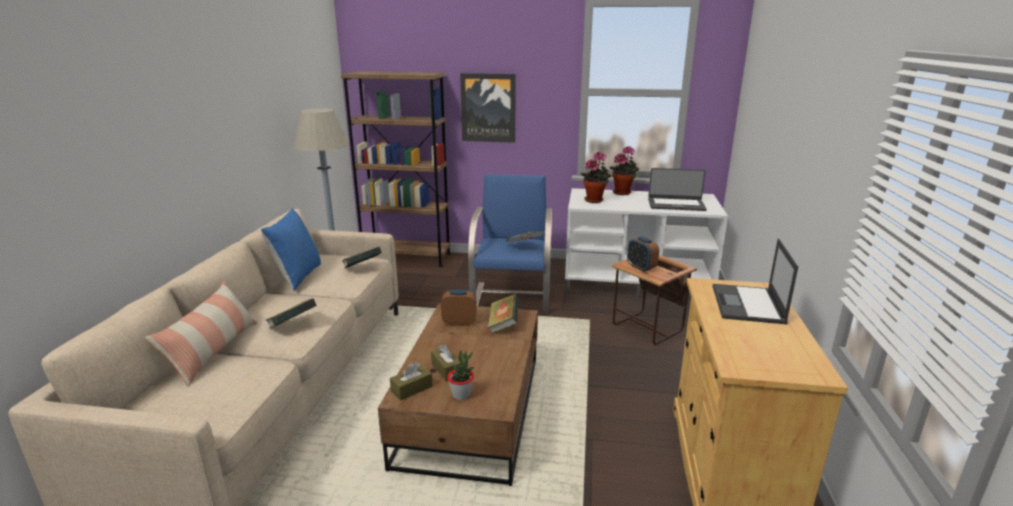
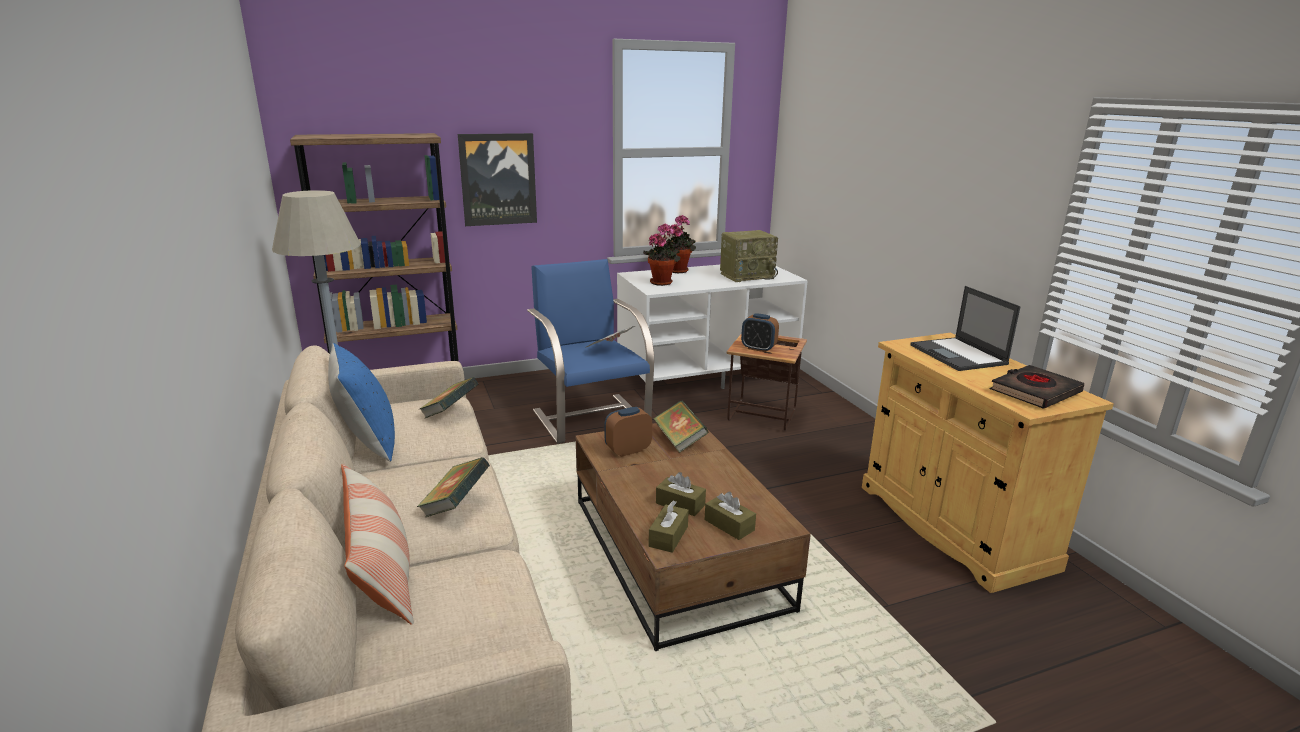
camera: 30 degrees left, 0 degrees up
(461, 395) = (729, 525): potted plant -> brown tissue box
(676, 204) = (747, 276): laptop -> radio
(770, 355) = (1034, 392): none -> black book

